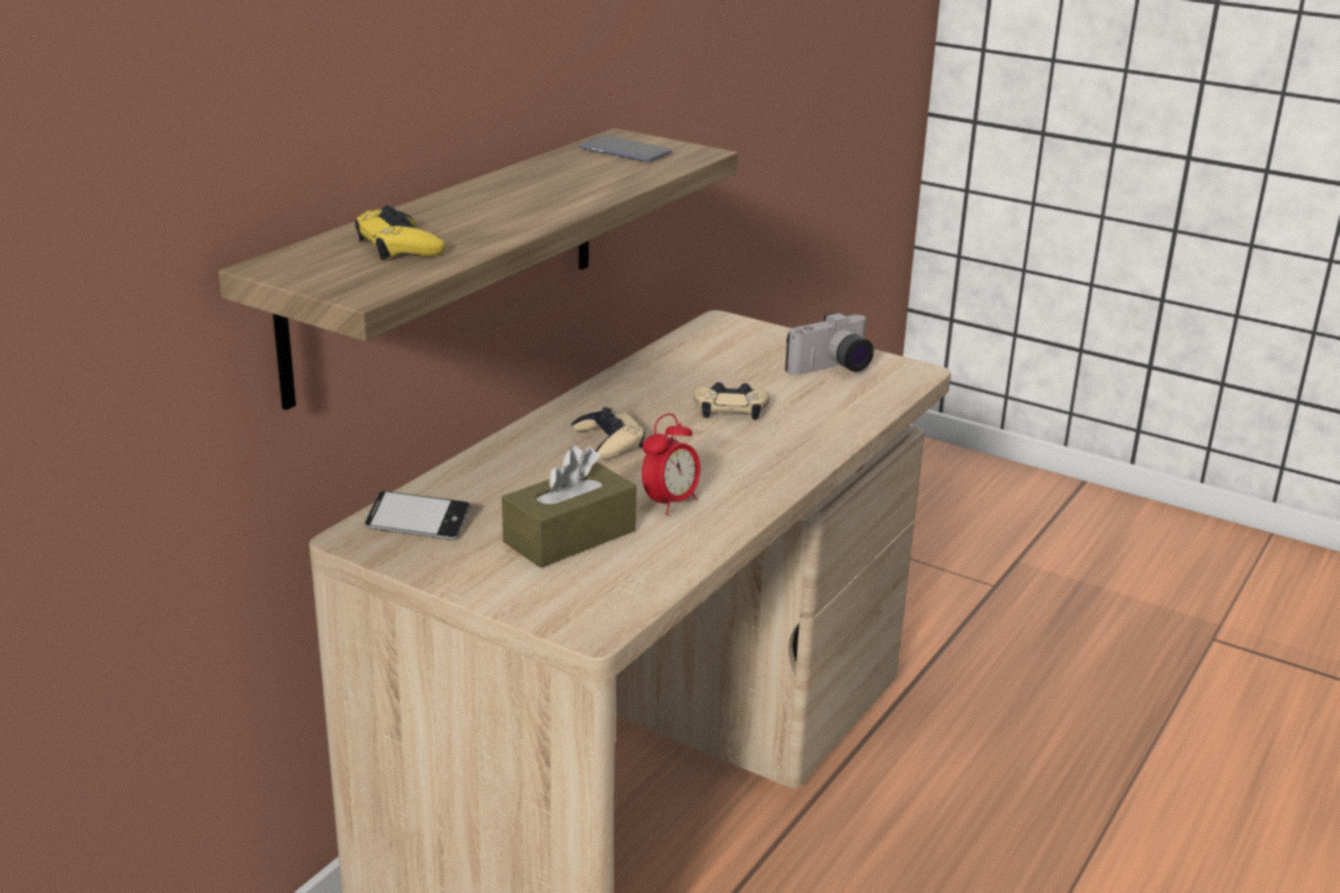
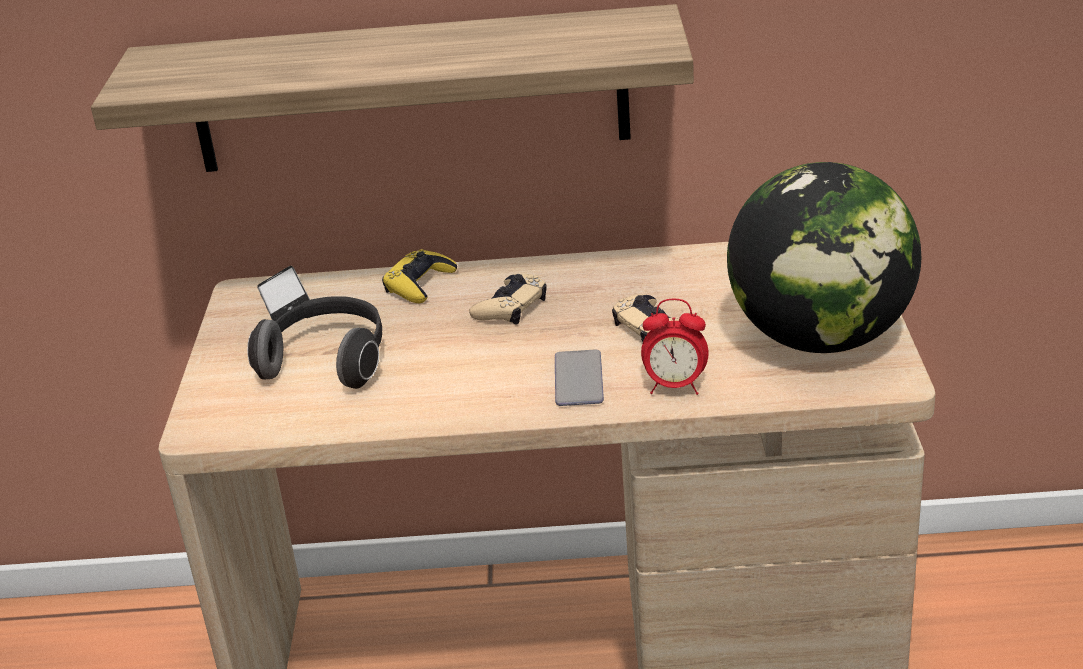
camera: 60 degrees right, 5 degrees up
(399, 246) = (238, 64): yellow game controller -> yellow game controller (419, 284)
(570, 536) = (328, 362): brown tissue box -> headphones
(624, 151) = (605, 30): phone -> phone (578, 380)
(670, 503) = (433, 377): alarm clock -> alarm clock (675, 387)
(833, 369) = (820, 338): camera -> globe

